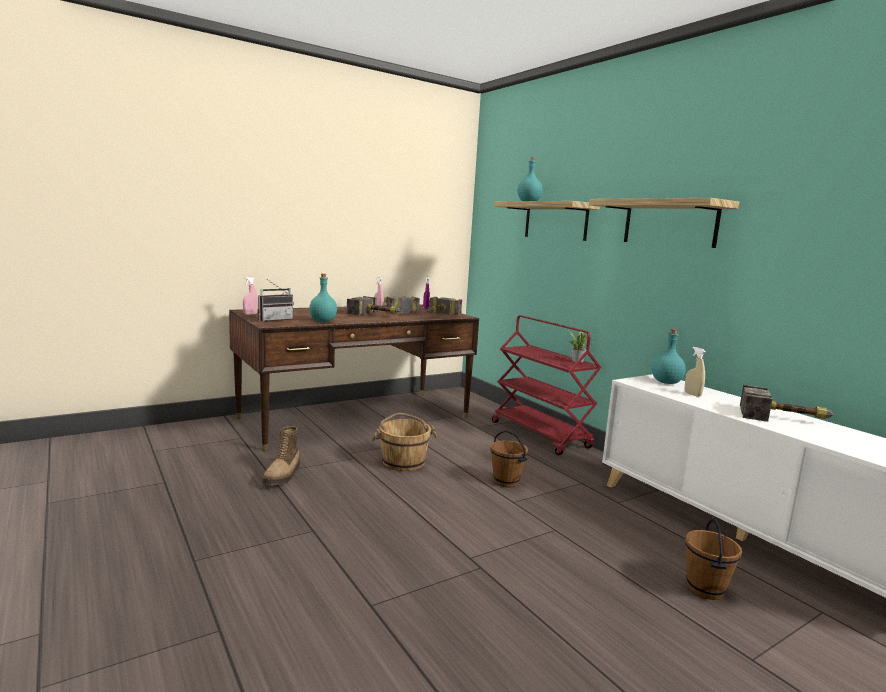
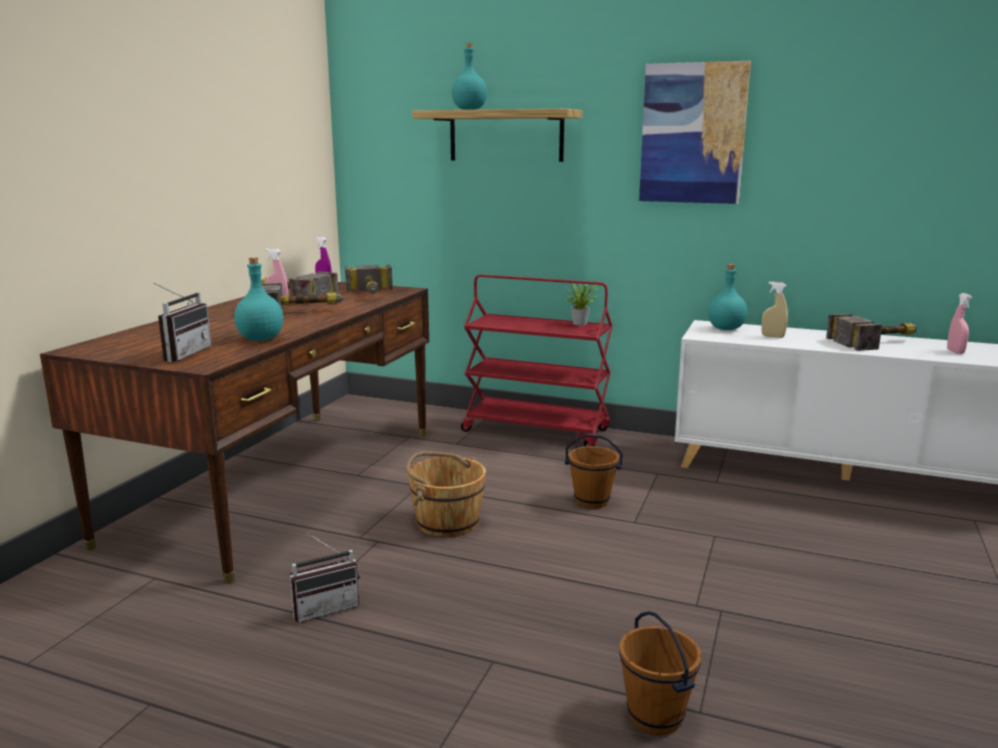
camera: 35 degrees left, 5 degrees up
(250, 314) = (110, 354): pink spray bottle -> pink spray bottle (955, 352)
(283, 476) = (325, 607): boot -> radio
(669, 223) = (692, 134): shelf -> picture
(706, 589) = (893, 538): brown bucket -> brown bucket (656, 716)

